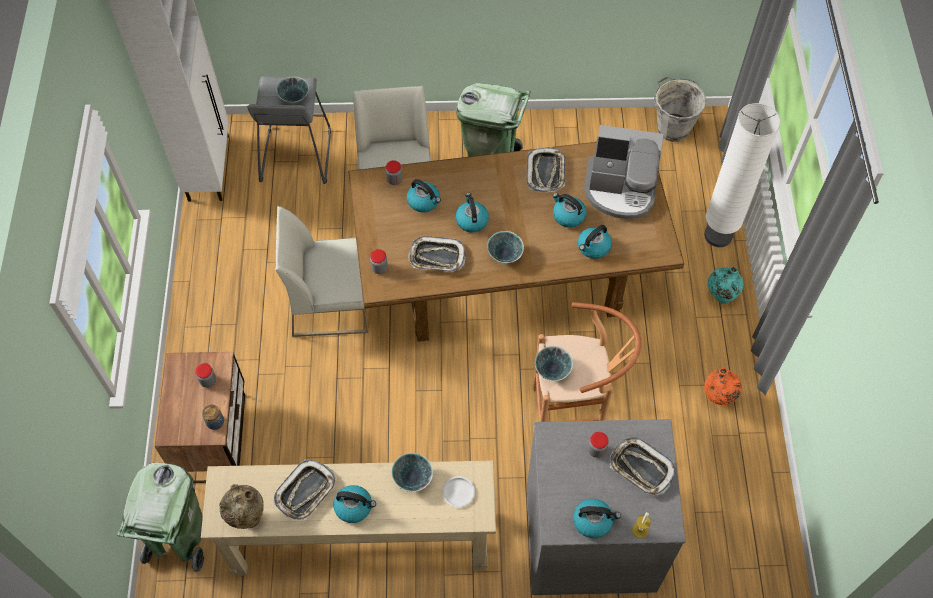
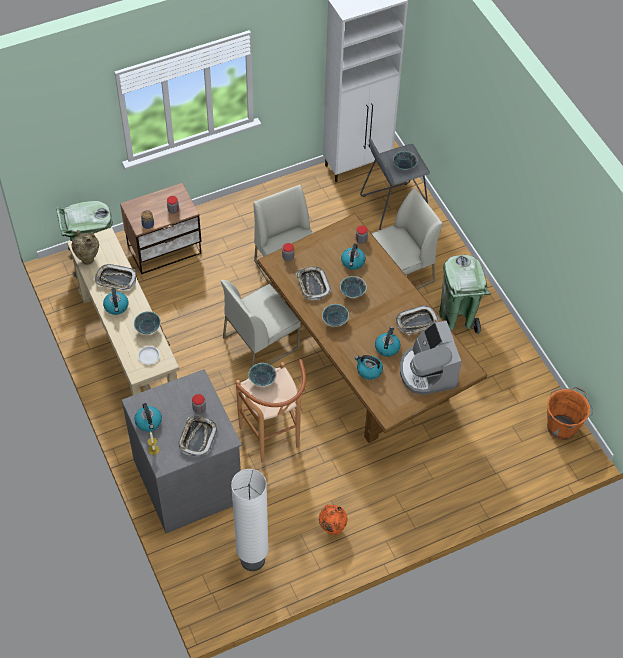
camera: 65 degrees right, 5 degrees down
(422, 376) = (261, 342): none -> white chair
(471, 220) = (352, 293): kettle -> bowl
(672, 127) = (562, 426): grey bucket -> orange bucket
(718, 235) = (476, 488): white floor lamp -> white floor lamp (252, 560)
(720, 297) = (421, 506): turquoise vase -> none

